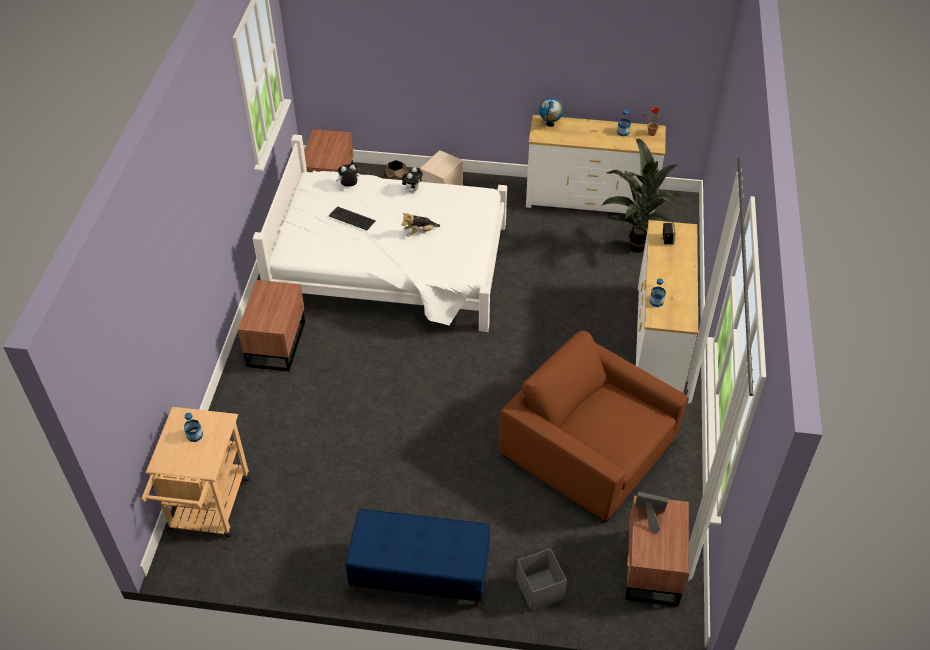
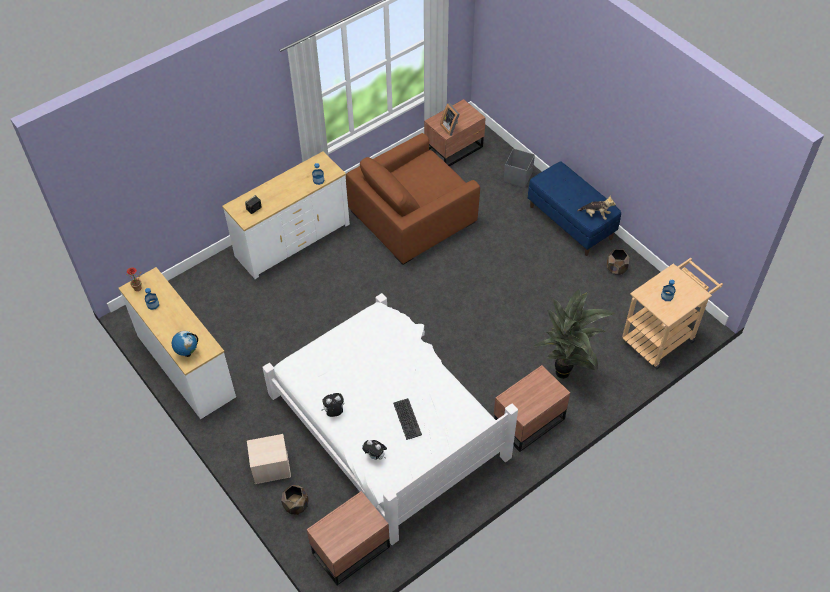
camera: 135 degrees left, 5 degrees up
(317, 554) = (616, 269): none -> brown planter
(419, 232) = (373, 369): plush toy -> plush toy (595, 215)
(588, 448) = (413, 216): brown armchair -> brown armchair turned 60 degrees clockwise
(634, 249) = (217, 305): potted plant -> potted plant (566, 372)

